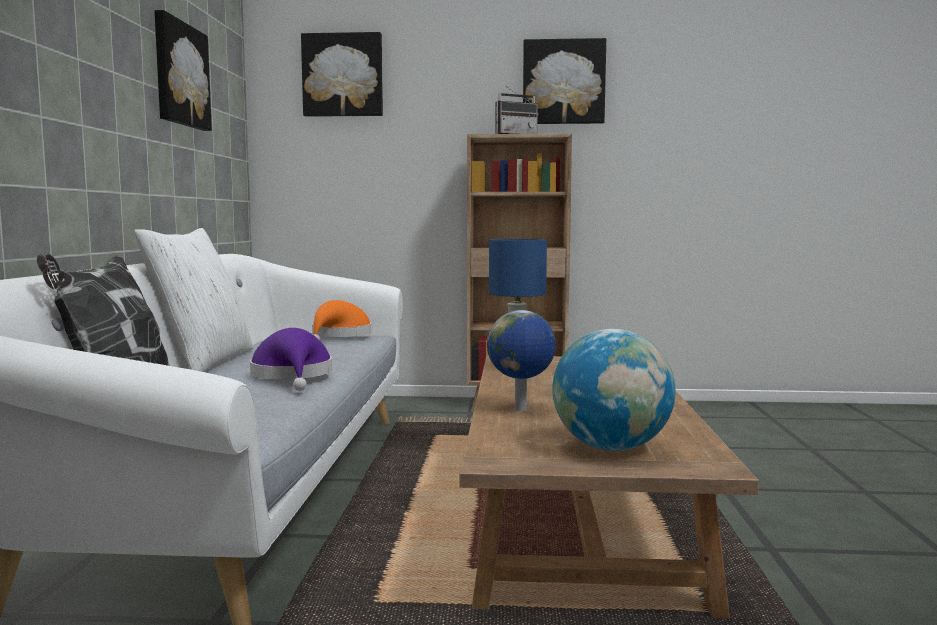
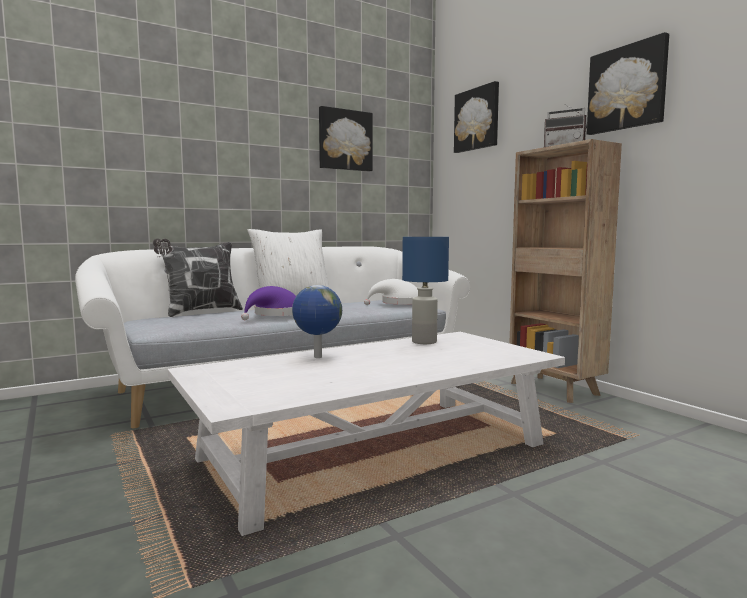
camera: 55 degrees right, 0 degrees up
(339, 336) = (398, 303): orange hat -> white hat
(574, 509) = (375, 451): brown coffee table -> white coffee table
(611, 448) = (249, 383): globe -> none

